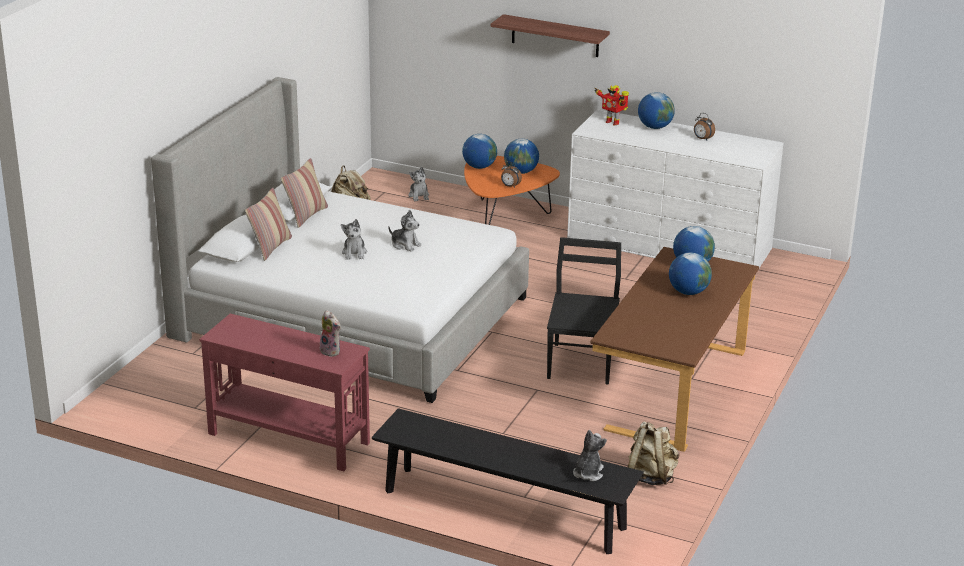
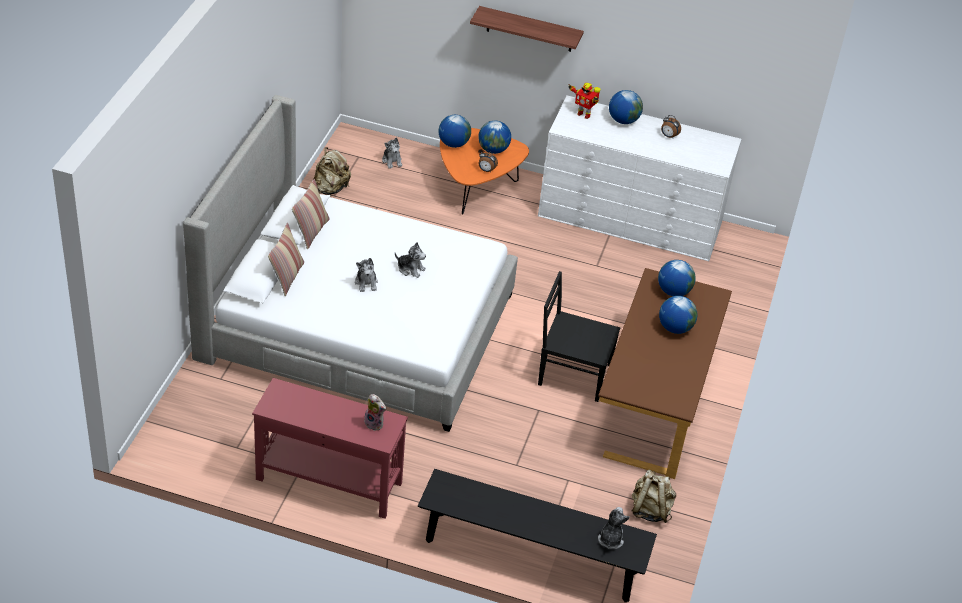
camera: 10 degrees left, 15 degrees up
(582, 362) = (572, 374): black chair -> black chair turned 75 degrees counterclockwise

